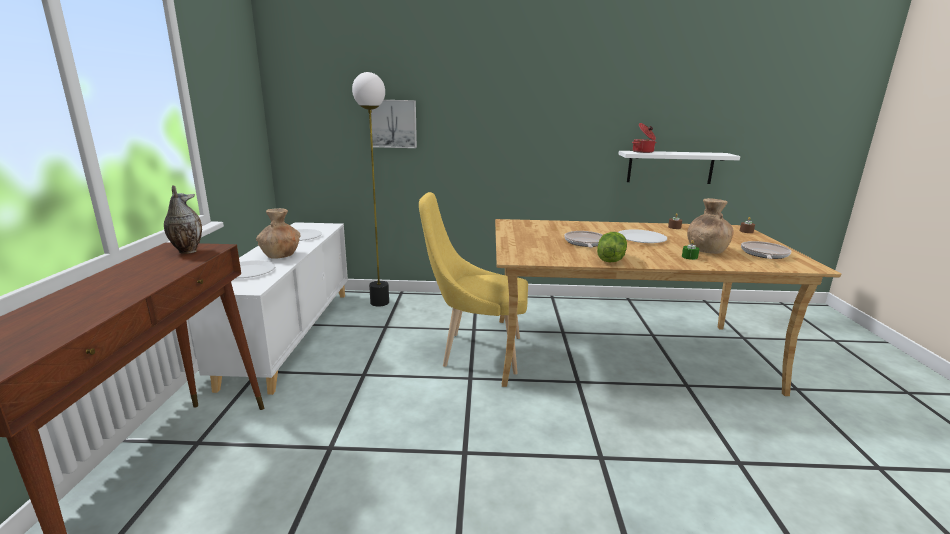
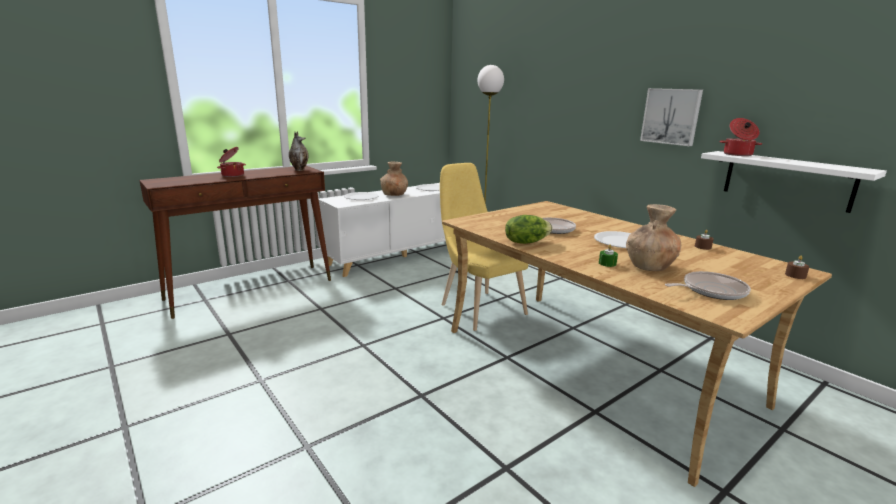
camera: 50 degrees right, 0 degrees up
(96, 293) = (232, 175): none -> cooking pot
(393, 123) = (519, 108): picture -> picture (671, 116)

